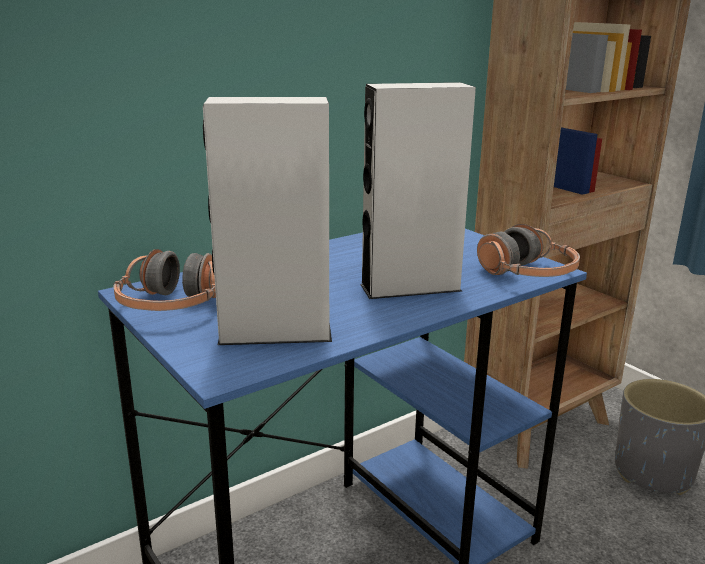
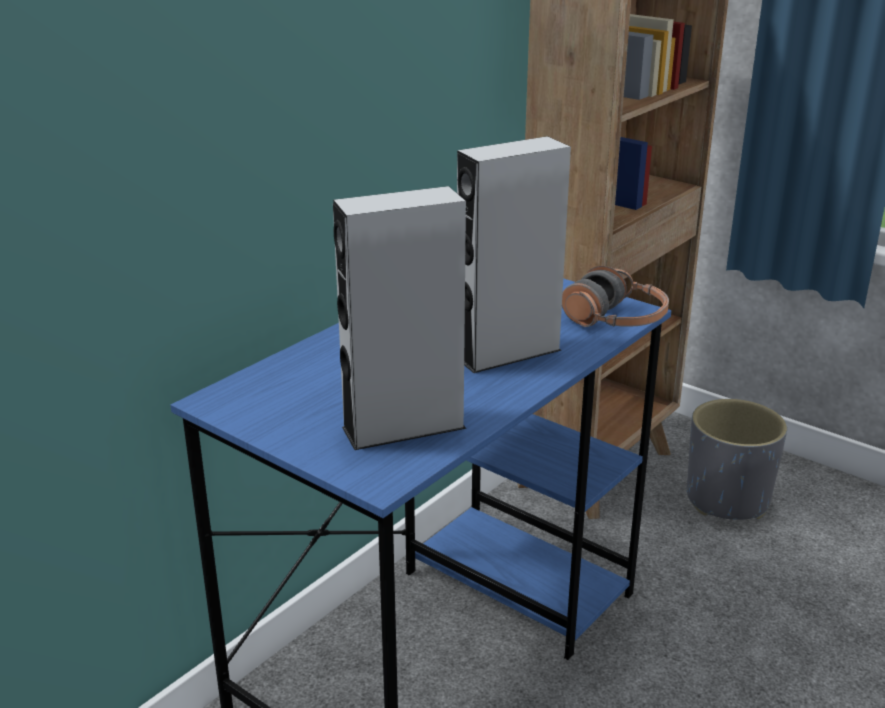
camera: 15 degrees left, 5 degrees up
(171, 305) = (270, 411): headphones -> none

